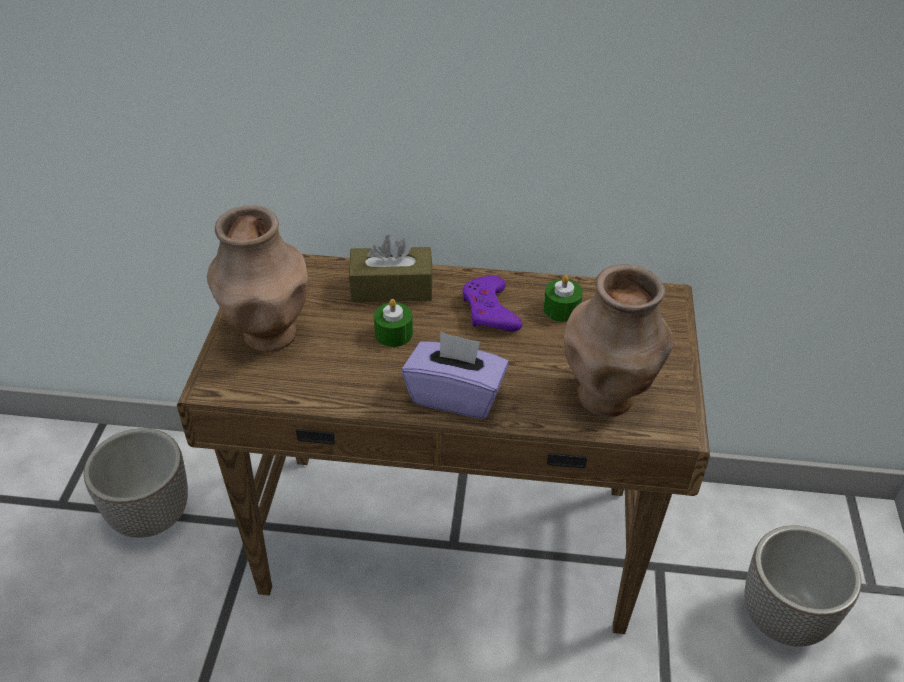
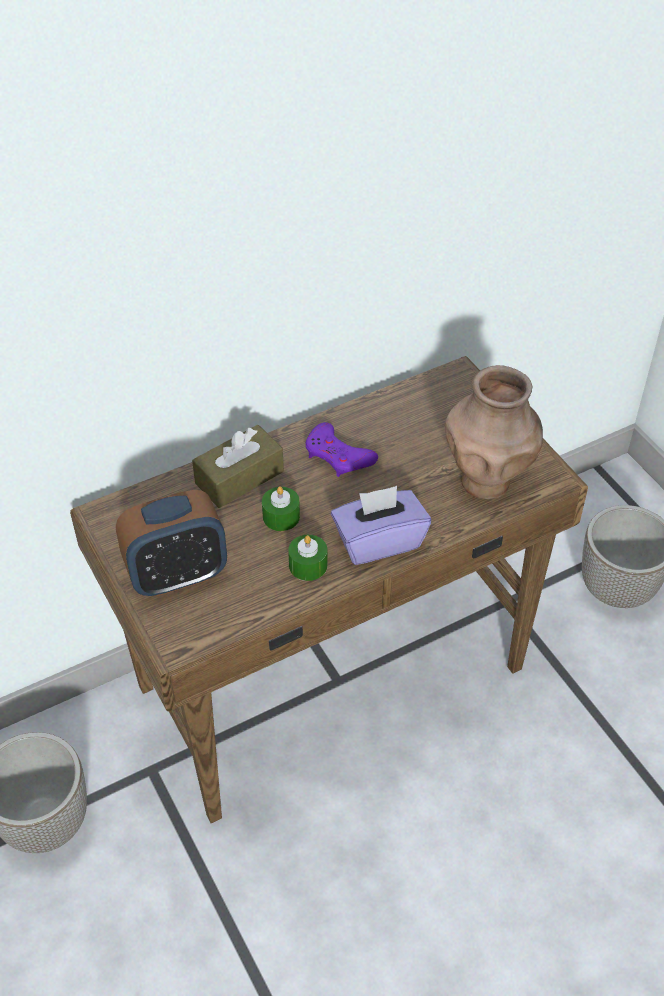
camera: 35 degrees left, 5 degrees up
(268, 335) = (177, 575): brown vase -> alarm clock
(561, 309) = (391, 425): green candle -> green candle (308, 565)

